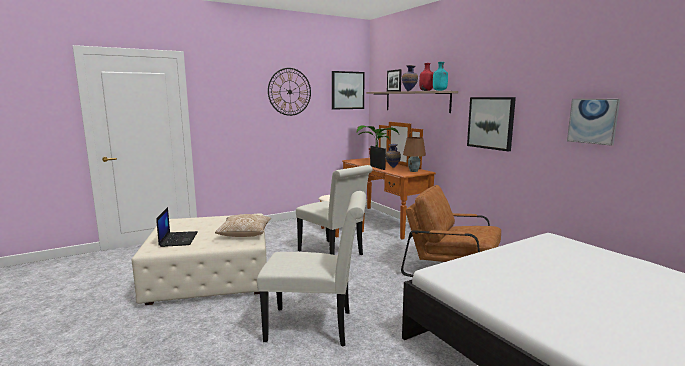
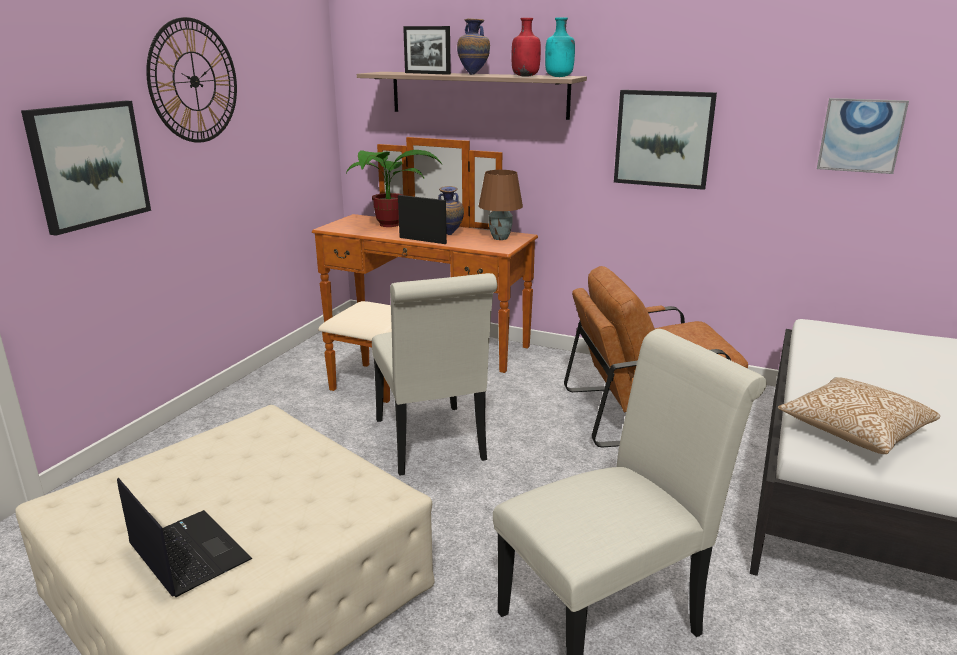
camera: 35 degrees left, 10 degrees up
(245, 233) = (331, 475): pillow -> pillow (854, 431)
(333, 254) = (432, 444): white chair -> white chair turned 60 degrees clockwise
(347, 90) = (299, 69): picture -> picture (89, 165)

